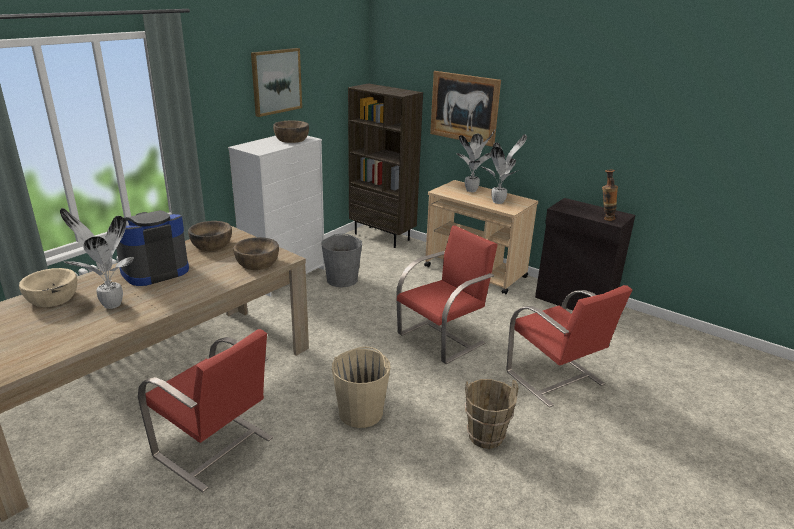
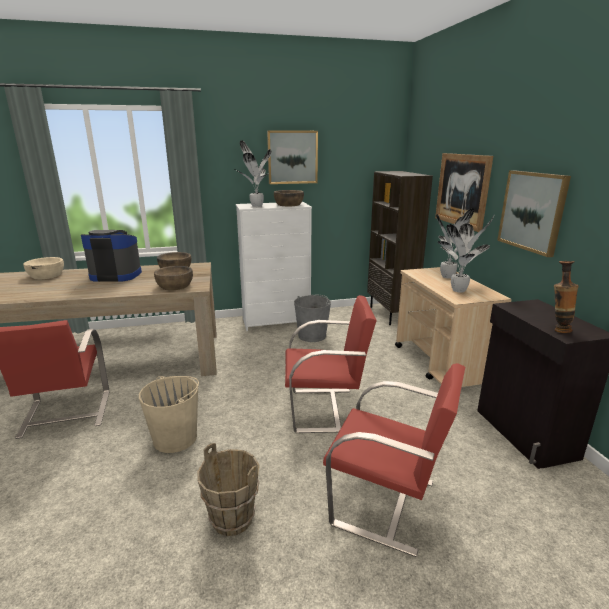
camera: 40 degrees right, 5 degrees down
(110, 304) = (57, 286): potted plant -> potted plant (256, 206)
(549, 129) = (532, 211): none -> picture
(555, 379) = (386, 503): red chair -> red chair turned 75 degrees counterclockwise

